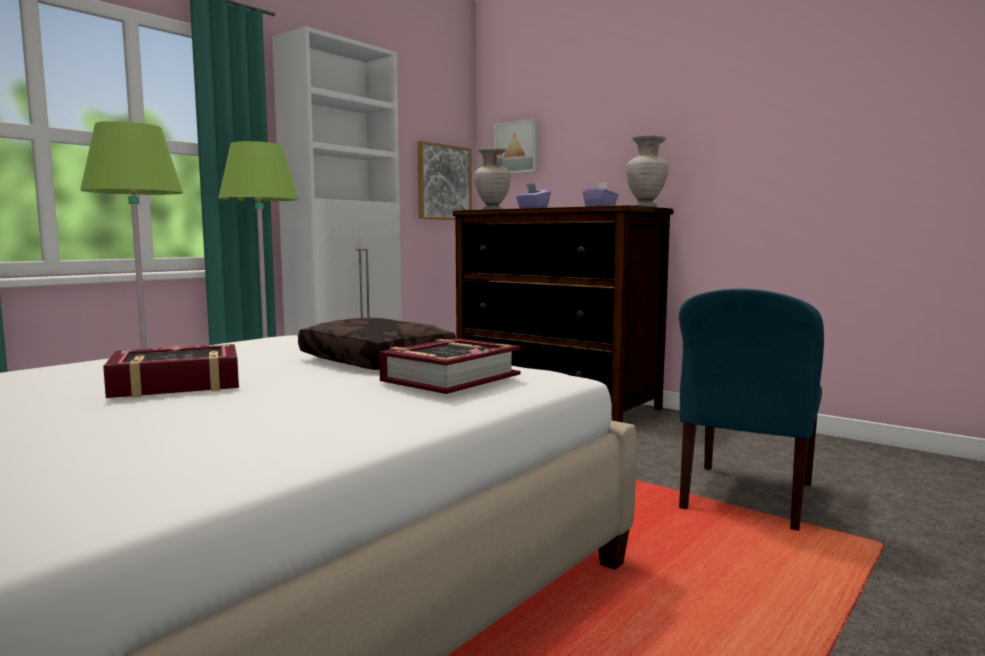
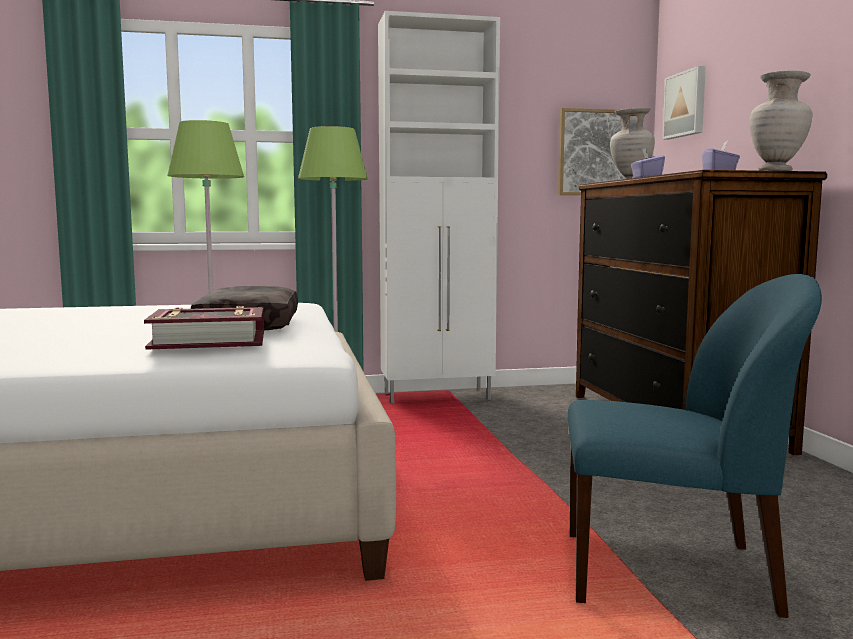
camera: 40 degrees right, 0 degrees up
(176, 384) = (80, 323): book -> none
(746, 498) = (672, 573): blue chair -> blue chair turned 150 degrees counterclockwise

